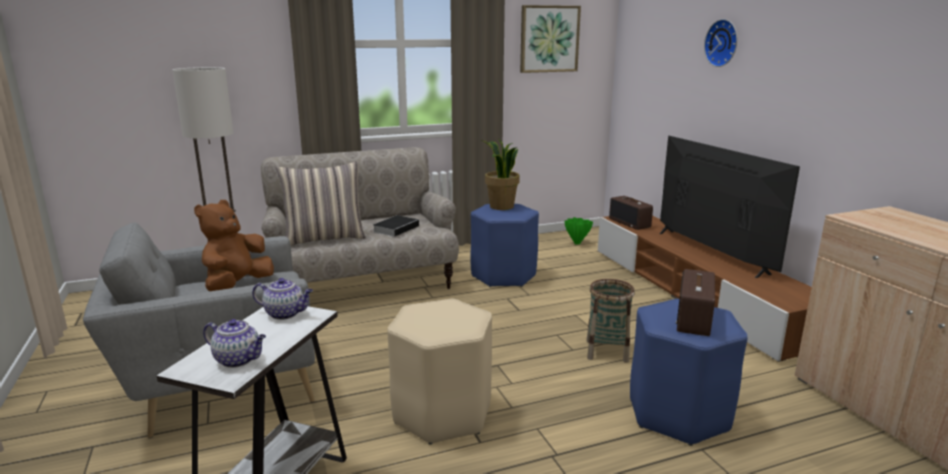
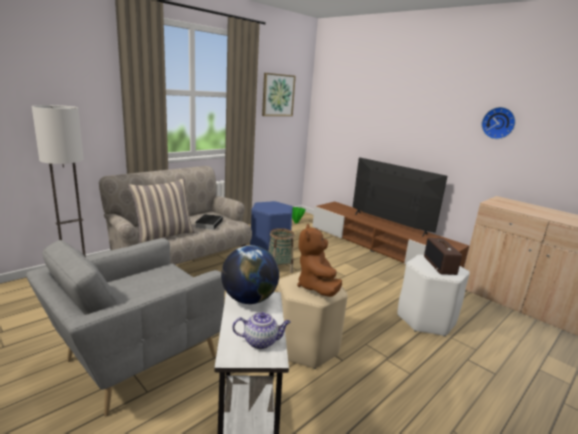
camera: 25 degrees left, 0 degrees up
(237, 286) = (146, 281): brown plush toy -> brown plush toy (317, 287)
(286, 313) = (249, 299): teapot -> globe
(501, 207) = (268, 204): potted plant -> none
(606, 351) = (364, 288): basket -> basket (279, 268)
(630, 223) = (334, 209): radio -> none
(678, 414) = (426, 319): blue stool -> white stool
(723, 43) = (391, 105): wall clock -> wall clock (499, 123)

